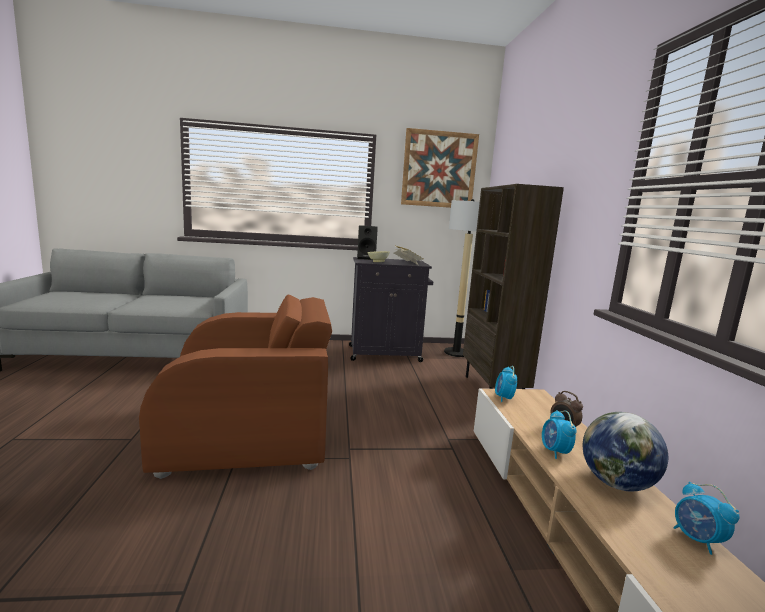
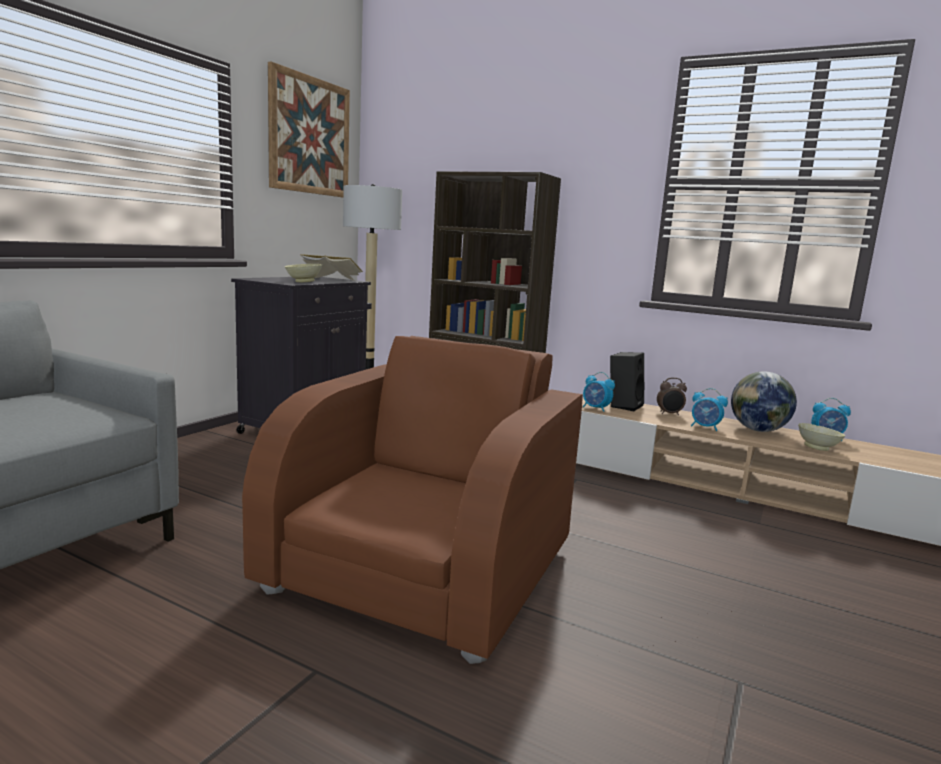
camera: 55 degrees left, 0 degrees up
(367, 258) = (261, 279): black speaker -> black speaker (623, 405)
(628, 533) = (818, 448): none -> beige bowl

